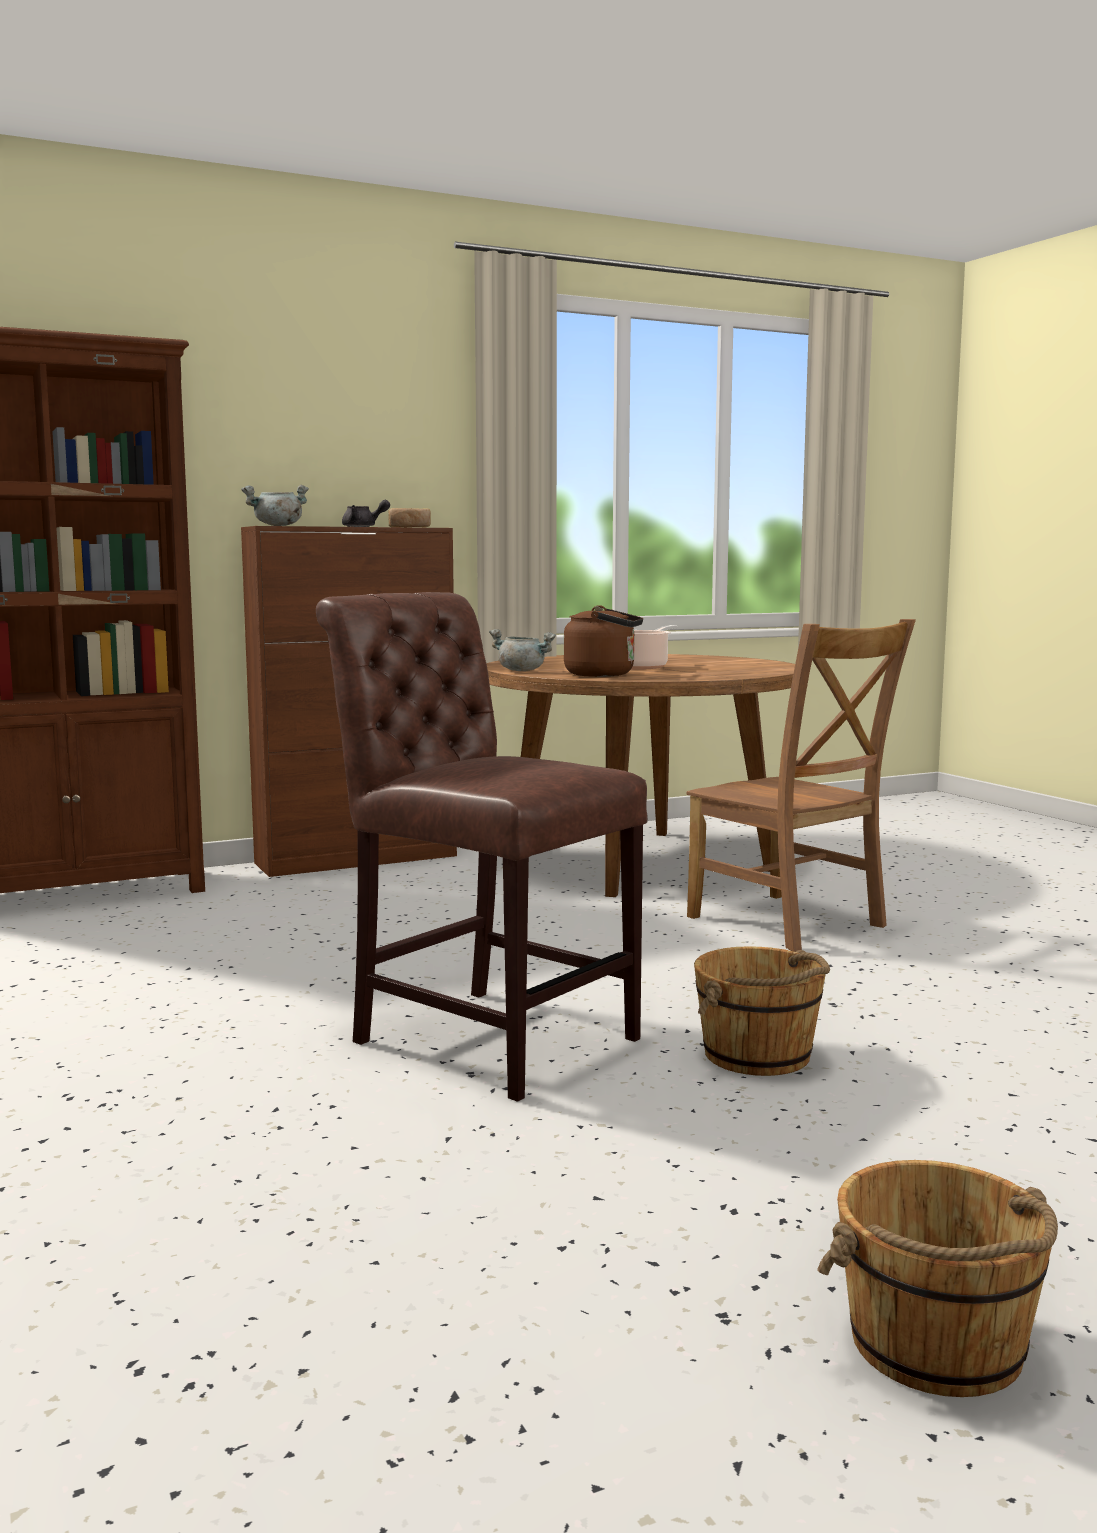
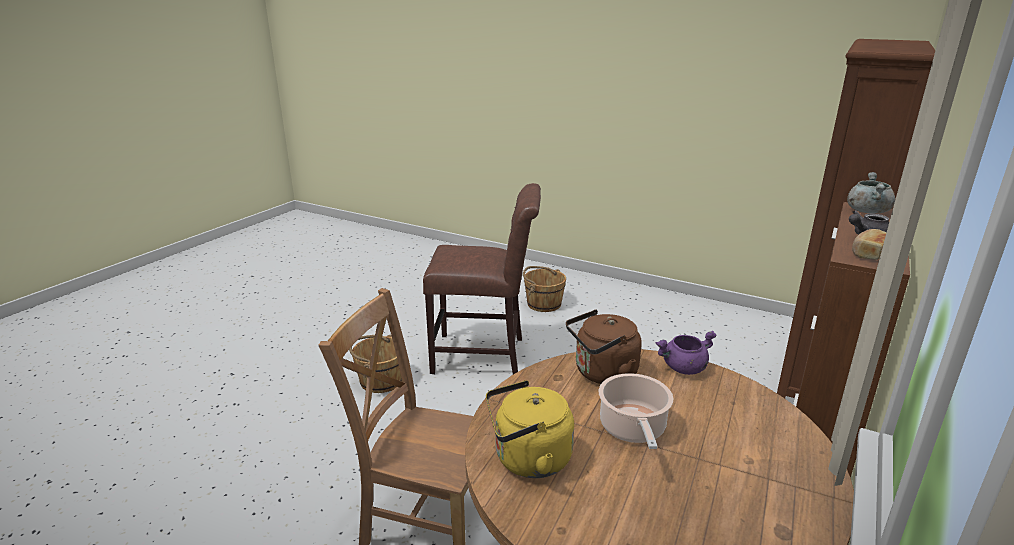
camera: 145 degrees right, 15 degrees up
(523, 671) = (683, 368): grey cooking pot -> purple cooking pot
(746, 669) = (528, 460): none -> yellow kettle
(938, 1346) = (304, 312): brown bucket -> brown bucket (543, 304)

